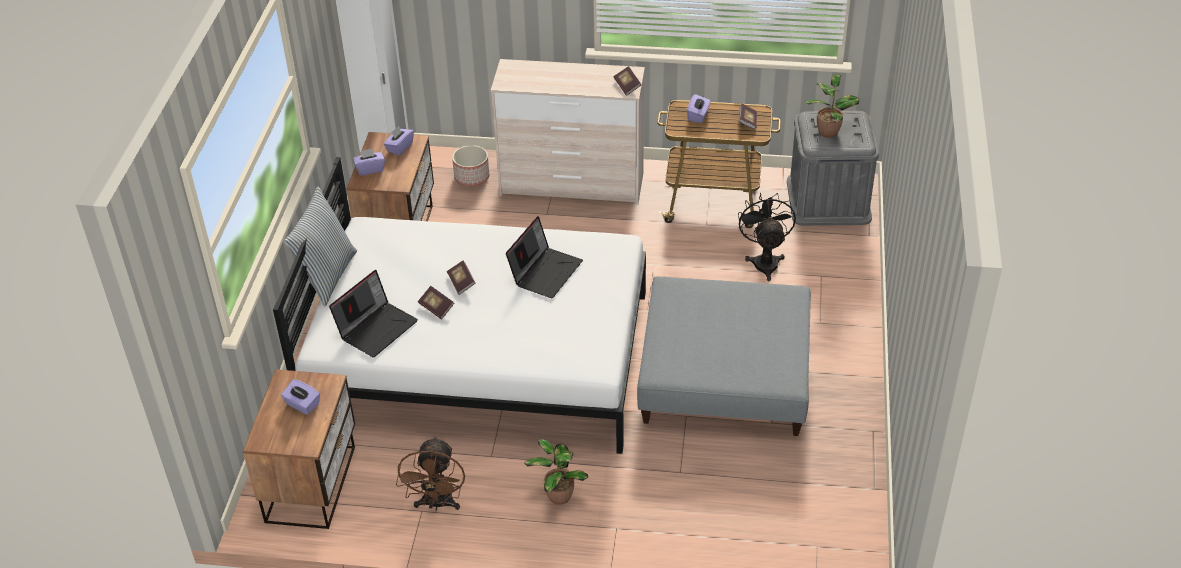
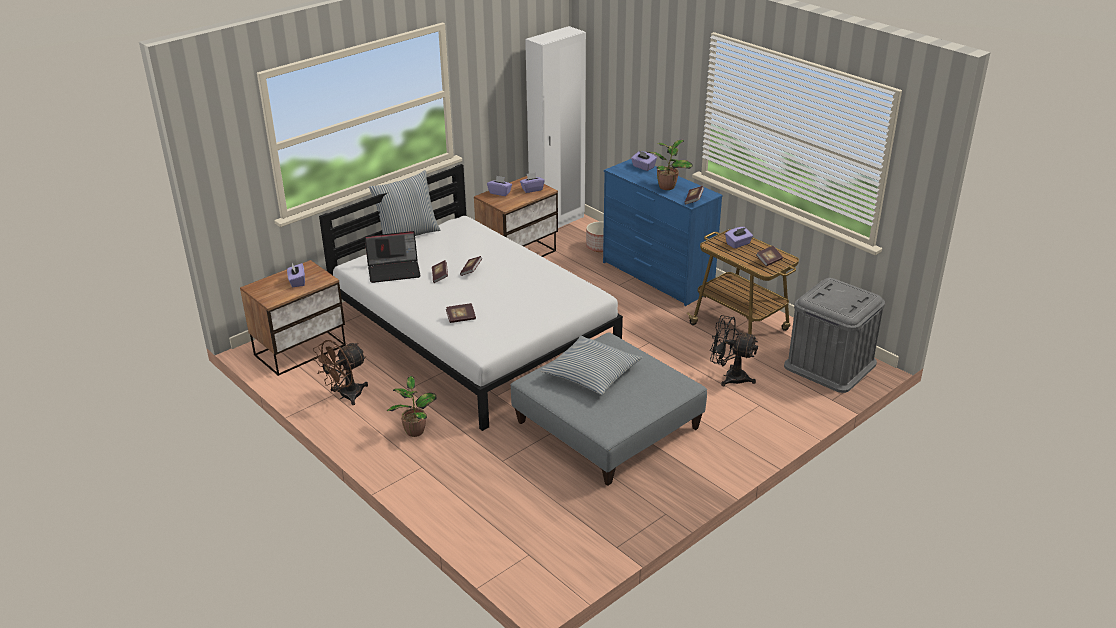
camera: 40 degrees right, 10 degrees down
(526, 68) = (643, 167): none -> purple tissue box
(527, 344) = (461, 318): none -> book
(545, 271) = (528, 288): laptop -> none
(571, 185) = (656, 277): beige dresser -> blue dresser
(701, 332) = (591, 374): none -> pillow
(765, 261) = (729, 377): black fan -> black fan turned 105 degrees counterclockwise
(828, 131) = (832, 295): potted plant -> potted plant (667, 186)

